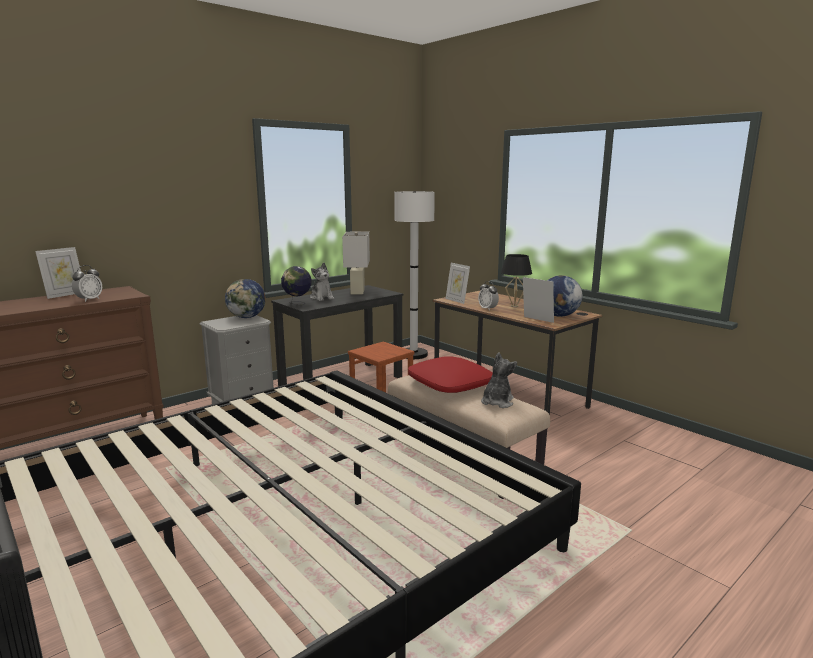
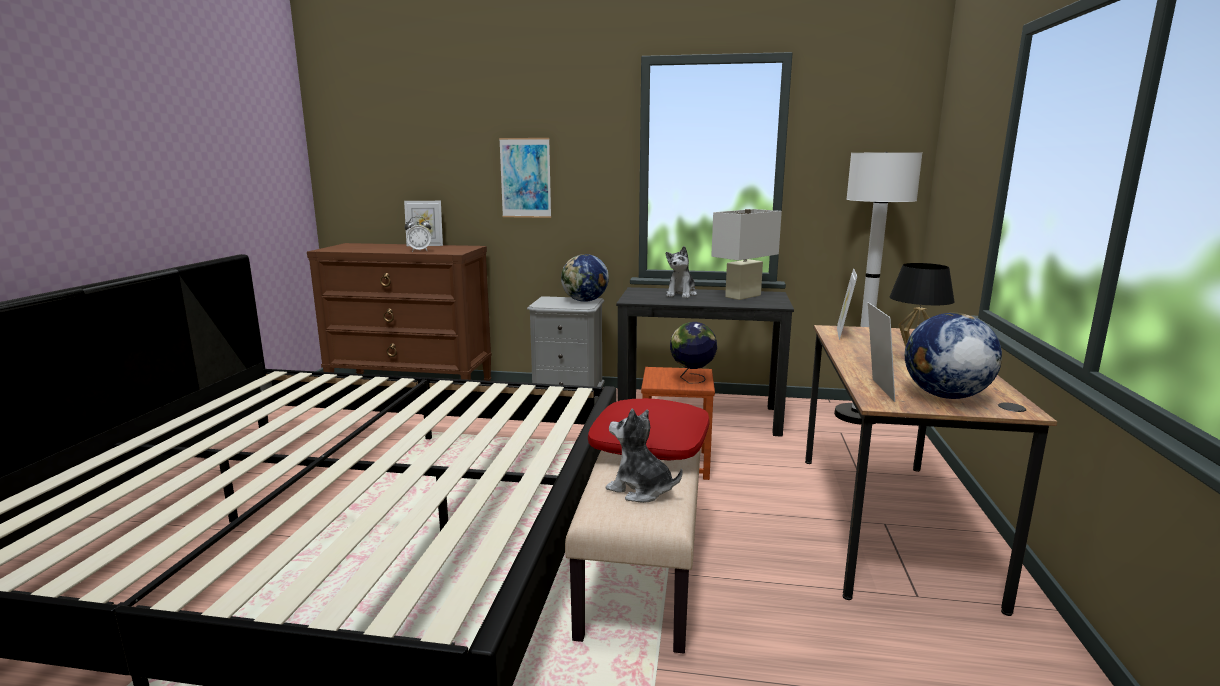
camera: 50 degrees right, 0 degrees up
(163, 219) = (525, 178): none -> picture
(297, 304) = (637, 295): globe -> globe (692, 380)
(488, 309) = (851, 354): alarm clock -> none
(497, 402) = (640, 490): plush toy -> plush toy turned 135 degrees counterclockwise

